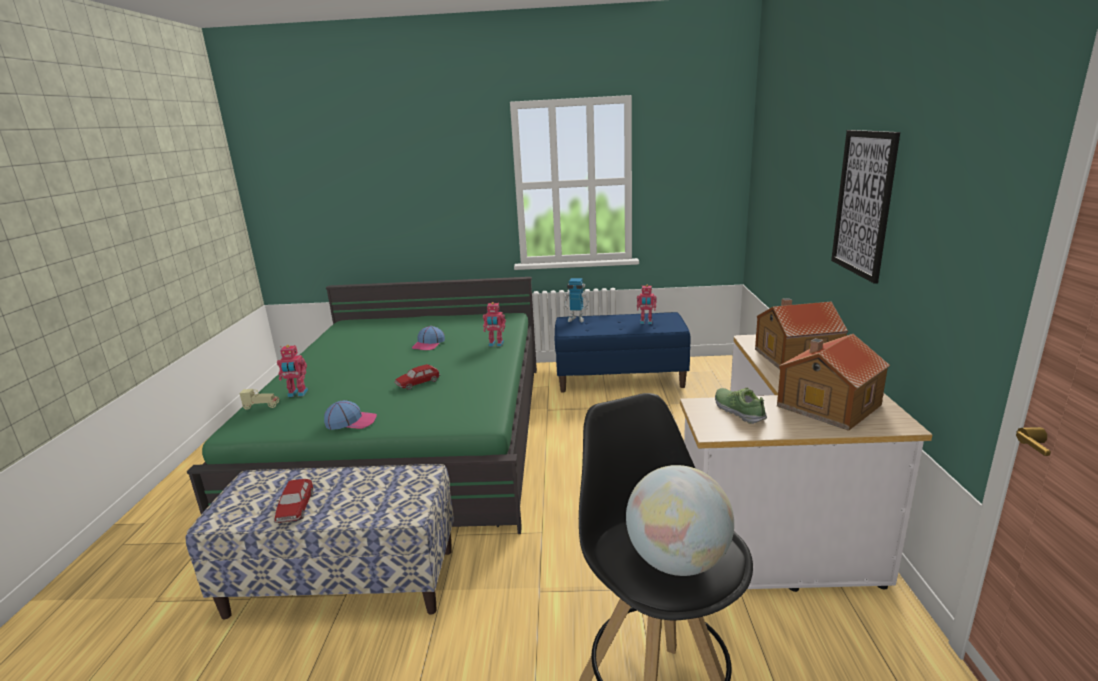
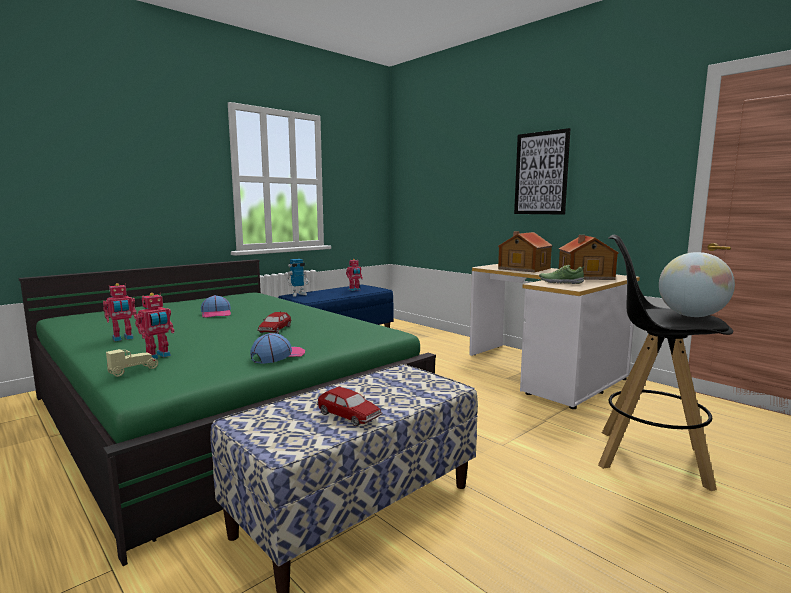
camera: 45 degrees left, 10 degrees down
(496, 344) = (284, 305): toy robot -> toy robot (123, 338)

